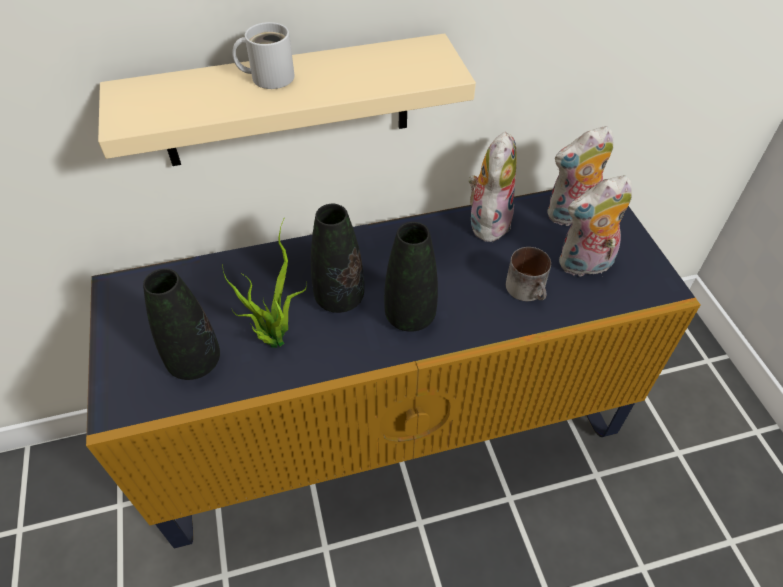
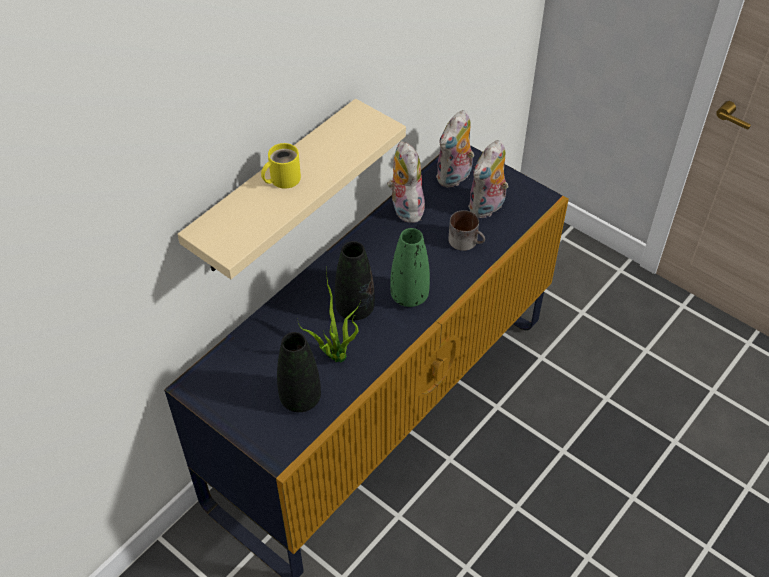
camera: 35 degrees left, 0 degrees up
(269, 76) = (282, 179): white mug -> yellow mug
(410, 316) = (409, 296): black vase -> green vase

